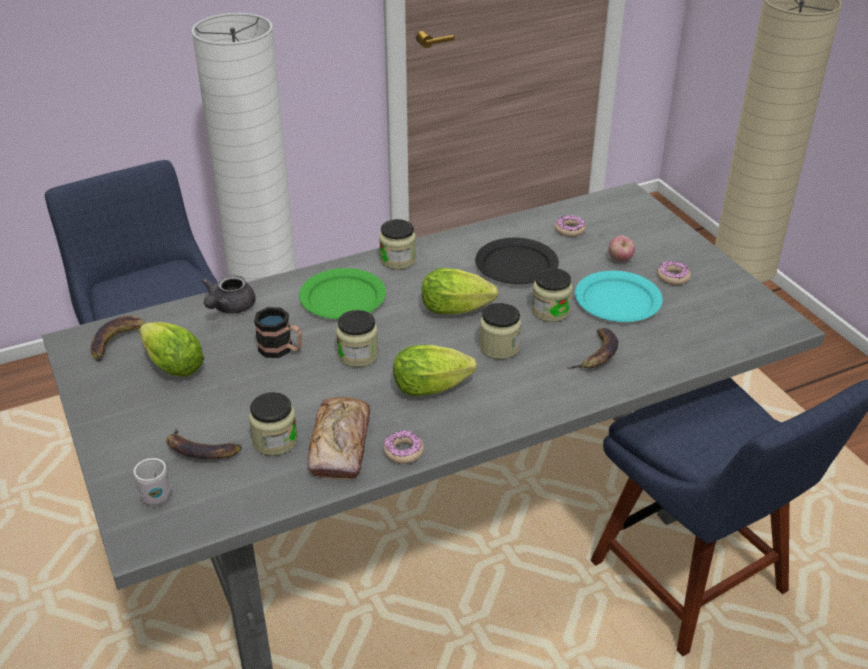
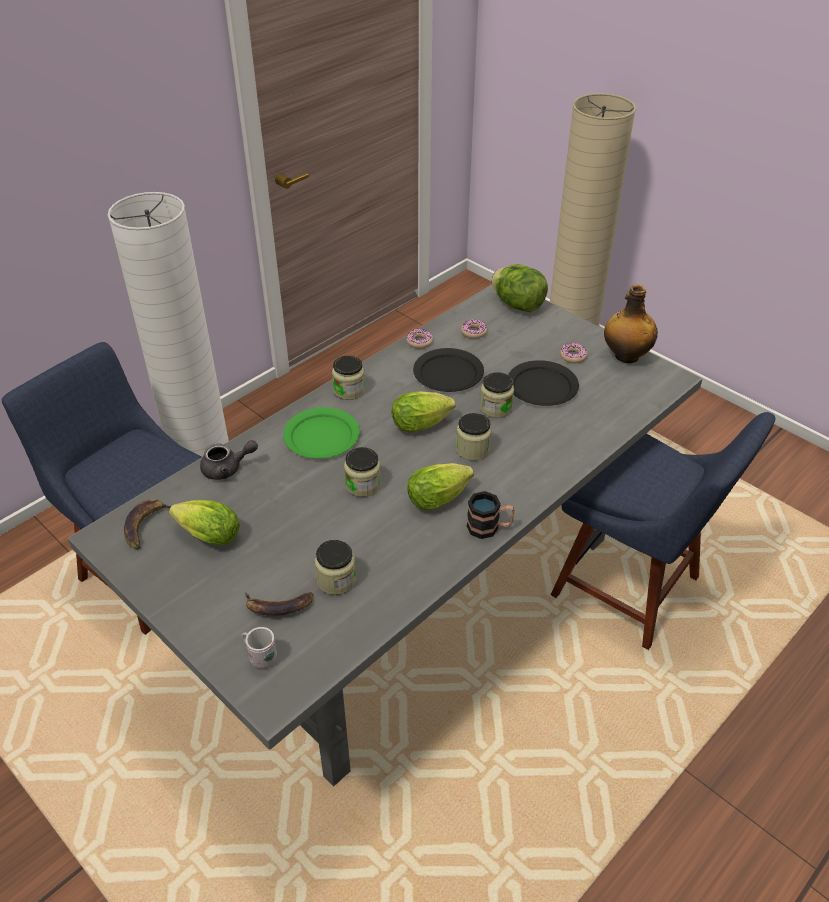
camera: 20 degrees left, 5 degrees up
(229, 307) = (227, 469): grey teapot -> grey teapot turned 105 degrees counterclockwise
(281, 349) = (295, 496): mug -> mug (489, 527)
(341, 445) = (393, 569): bread -> none
(403, 451) = (446, 560): donut -> donut (419, 342)
(597, 355) = (550, 437): banana -> none
(618, 300) = (542, 386): turquoise plate -> black plate
(620, 260) = (526, 350): apple -> none
(637, 212) = (518, 305): none -> lettuce
(738, 290) = (625, 356): none -> bottle

